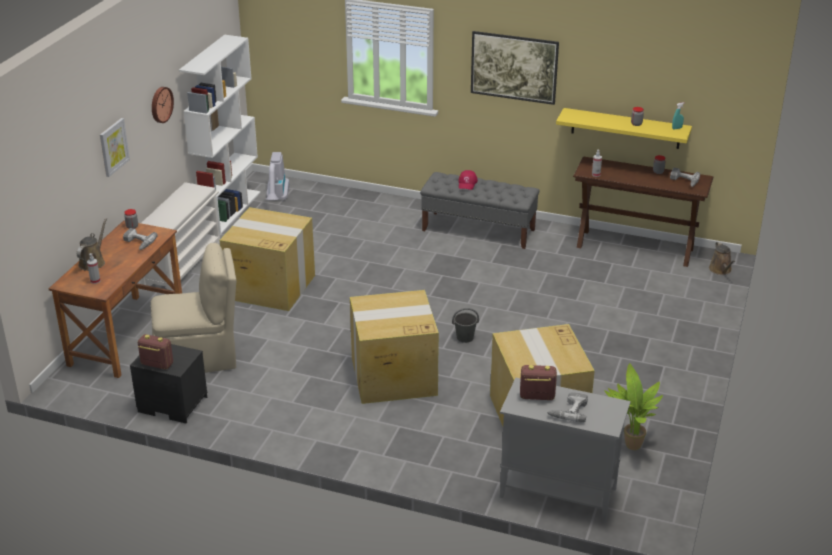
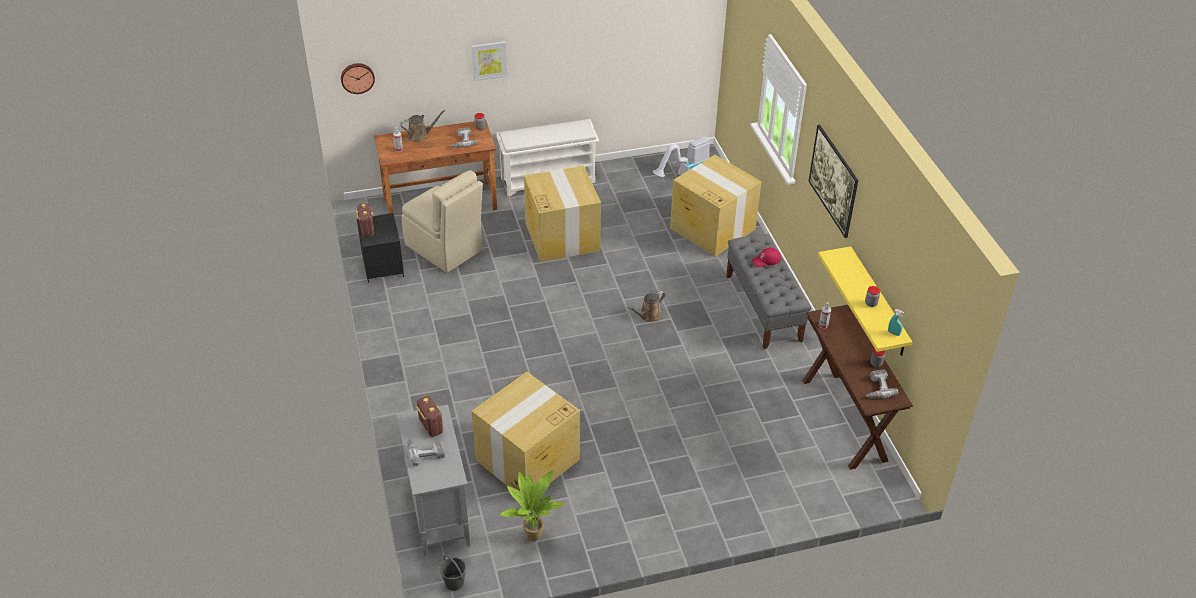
camera: 55 degrees right, 10 degrees up
(160, 104) = (568, 46): wall clock -> wall clock (357, 77)
(229, 211) = (642, 163): white bookcase -> none
(392, 376) = (507, 355): cardboard box -> cardboard box (711, 228)
(464, 337) = (594, 372): grey bucket -> grey bucket (454, 582)
(721, 270) = (869, 496): brown watering can -> brown watering can (649, 316)

